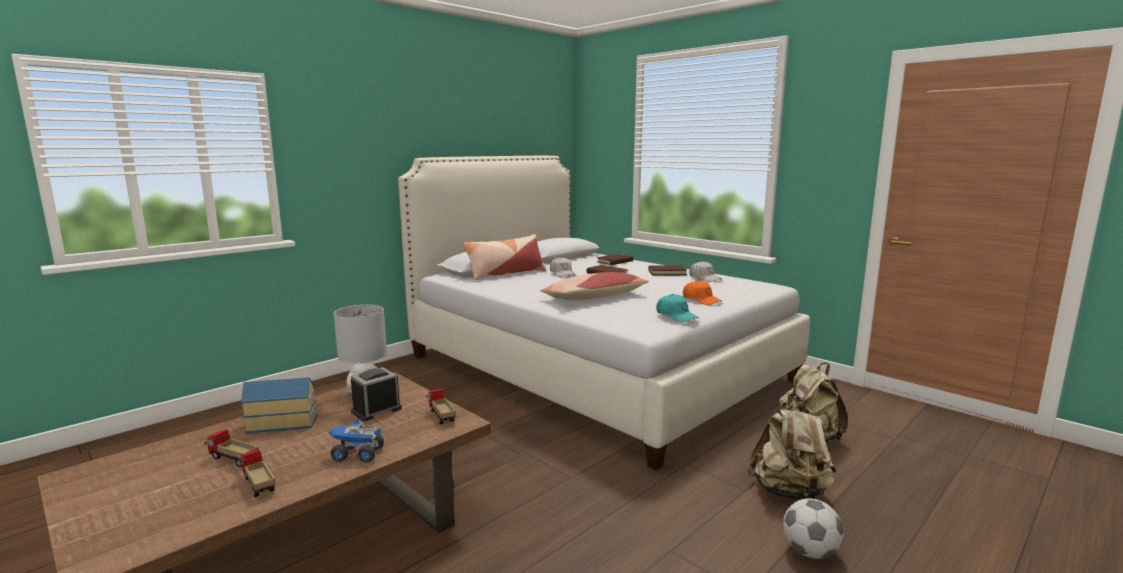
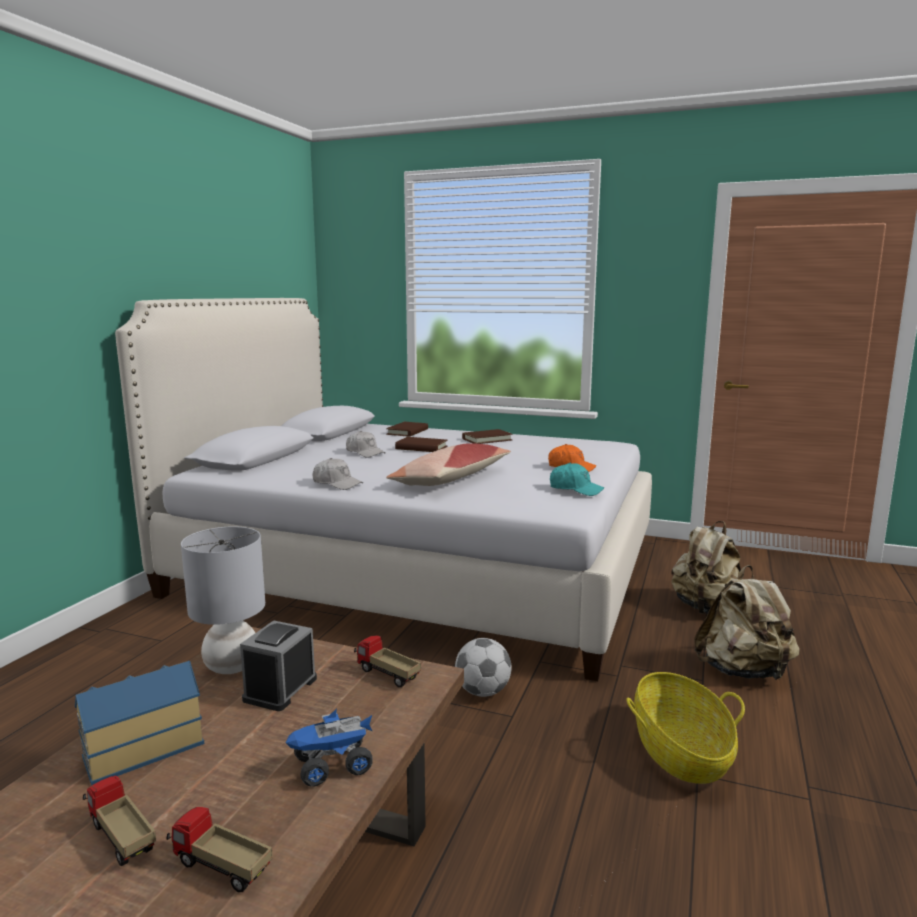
camera: 25 degrees left, 0 degrees up
(233, 459) = (120, 838): toy truck -> toy truck turned 45 degrees clockwise
(506, 274) = (291, 461): pillow -> none
(672, 533) = (680, 752): none -> basket
(704, 278) = (536, 442): white cap -> white cap (337, 483)
(810, 552) = (818, 731): football -> football (483, 692)

